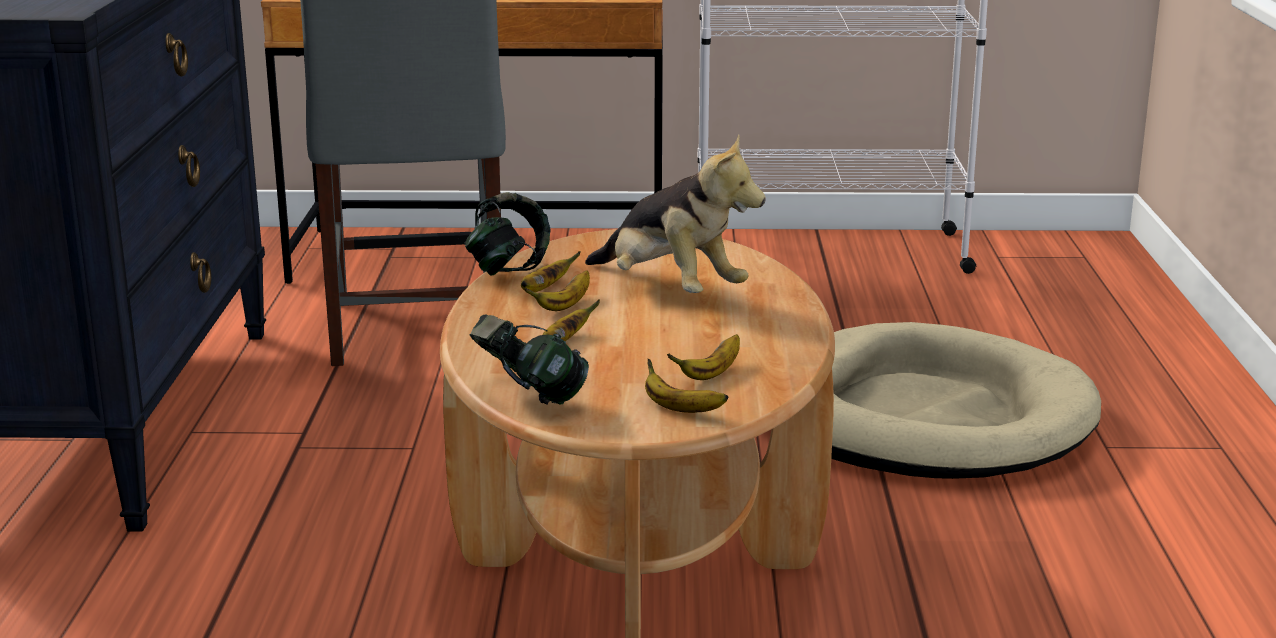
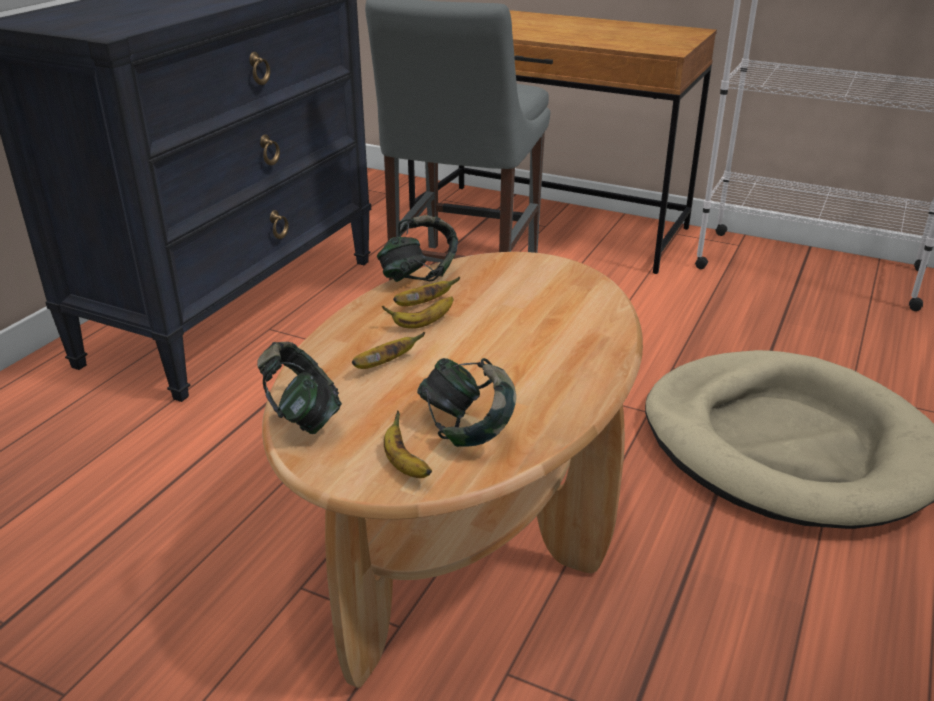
camera: 25 degrees right, 10 degrees up
(670, 290) = (518, 325): plush toy -> none
(711, 374) = (466, 430): banana -> headphones

